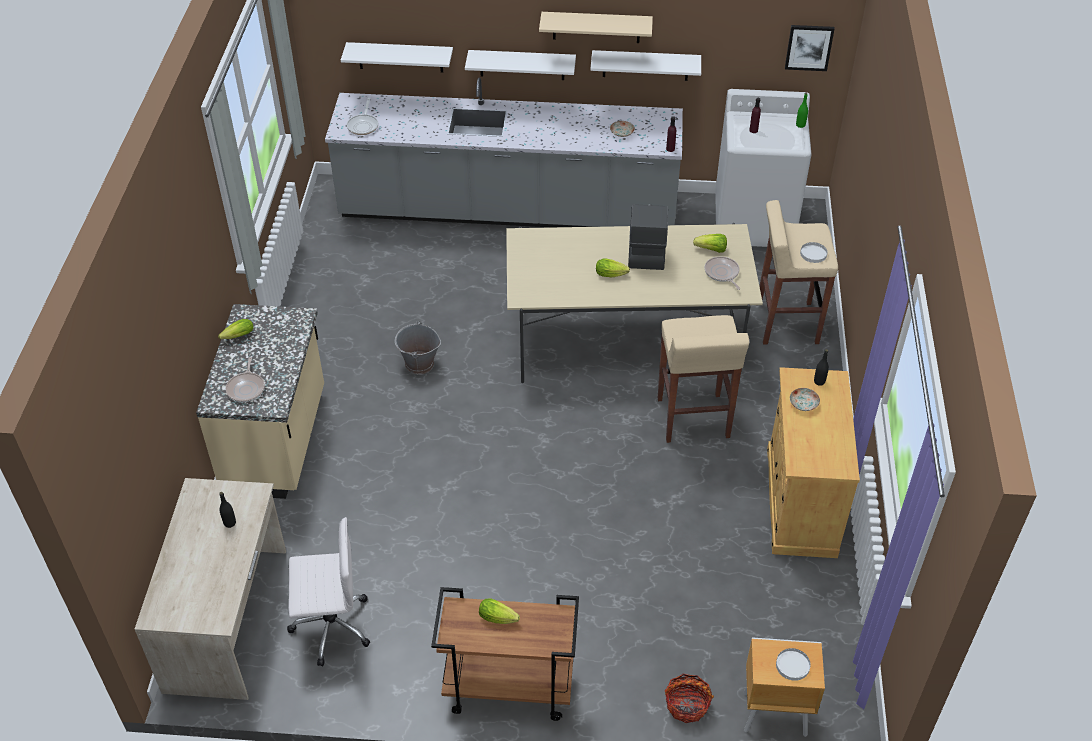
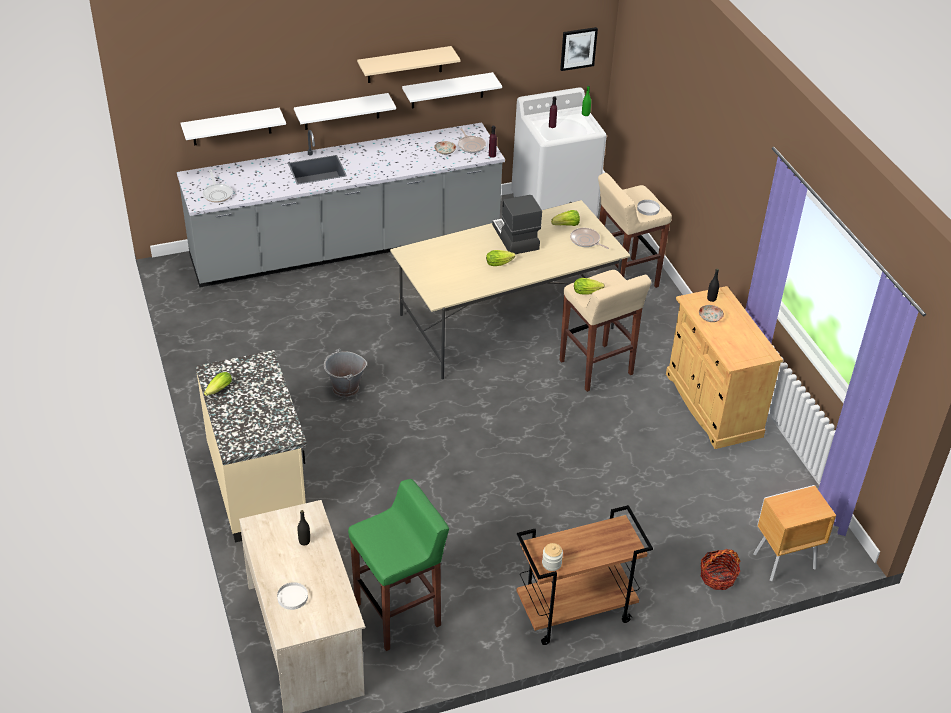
camera: 25 degrees left, 5 degrees down
(246, 388) = (255, 429): frying pan -> frying pan (471, 146)
(330, 625) = (399, 614): white office chair -> green stool
(461, 634) = (551, 563): none -> jar
(499, 618) = (574, 542): lettuce -> lettuce (588, 292)
(792, 665) = (804, 507): white plate -> white plate (292, 597)

